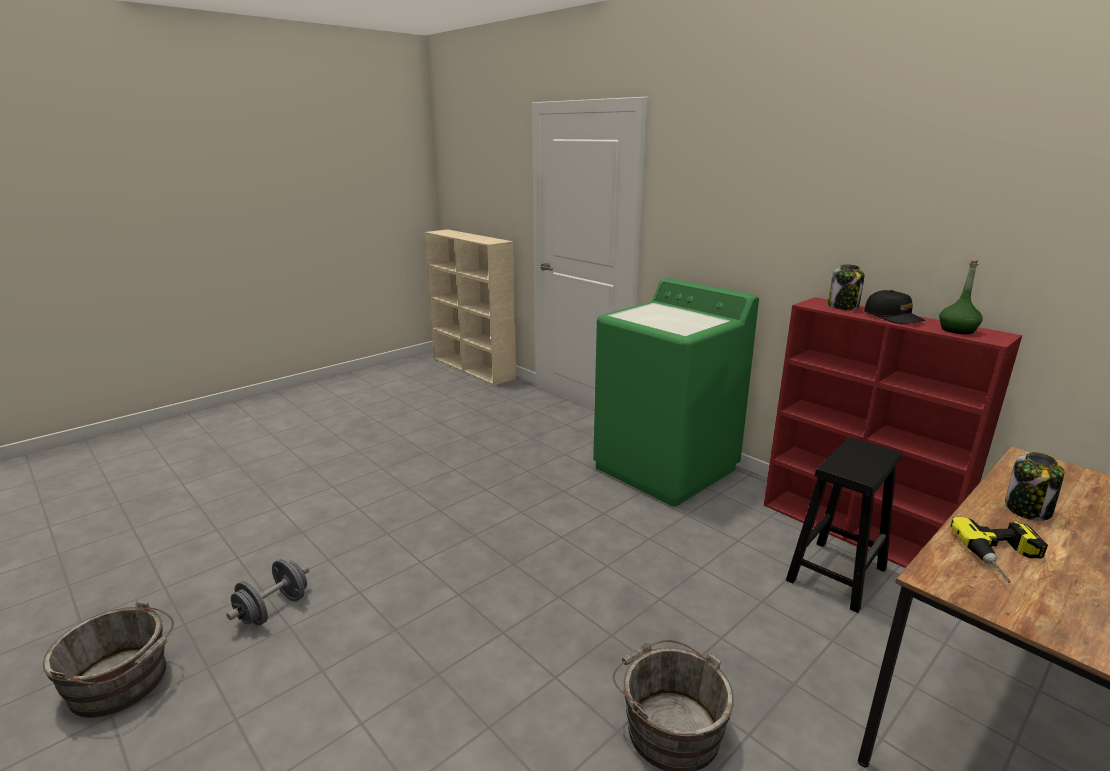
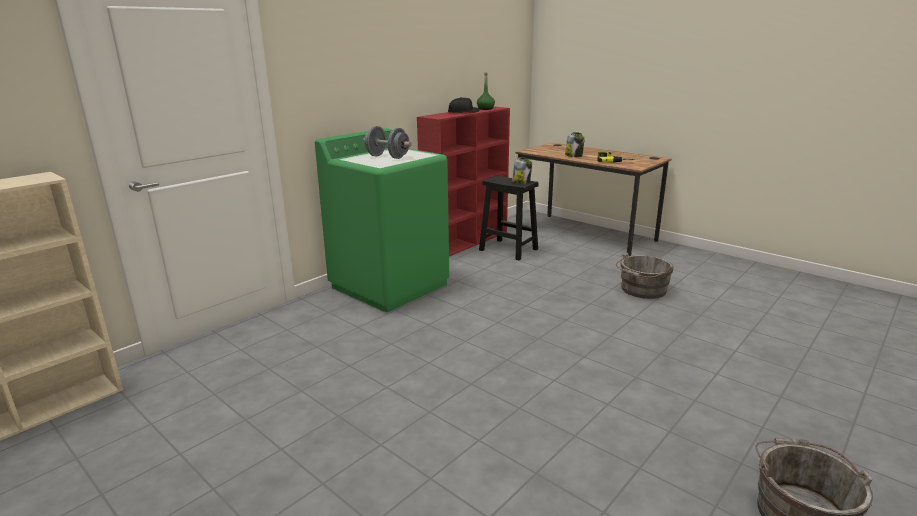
camera: 95 degrees left, 0 degrees up
(273, 609) = (658, 448): grey dumbbell -> grey dumbbell (387, 157)
(843, 306) = (442, 114): jar -> jar (521, 182)

